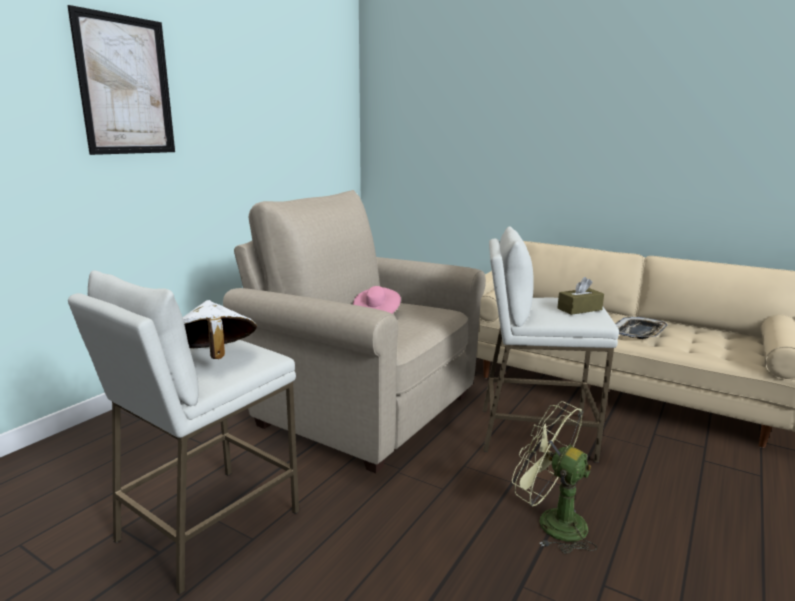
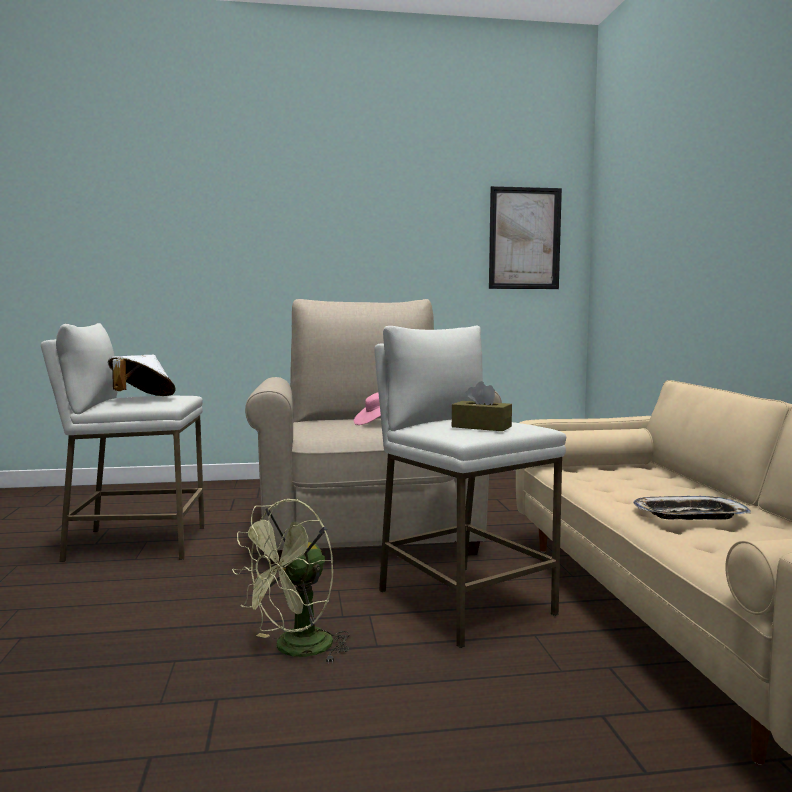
camera: 50 degrees right, 10 degrees down
(125, 86) = (280, 215): picture -> picture (524, 238)
(551, 522) = (295, 650): green fan -> green fan turned 135 degrees counterclockwise

